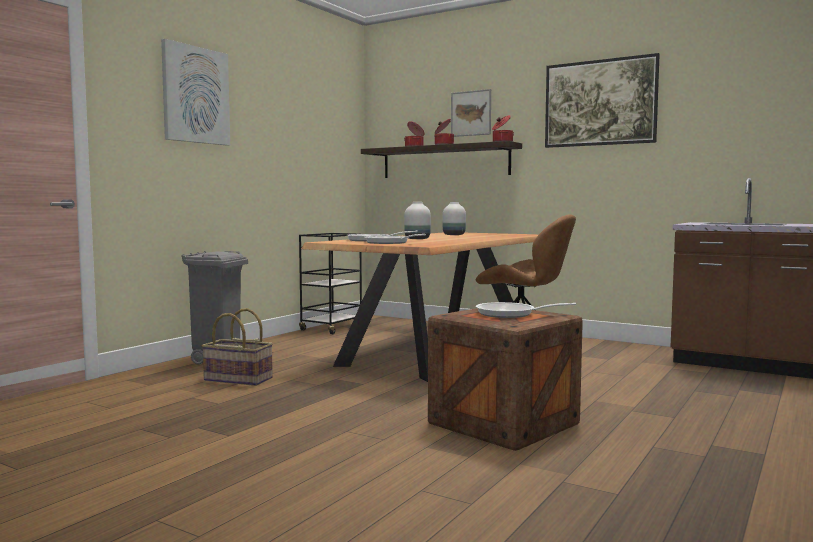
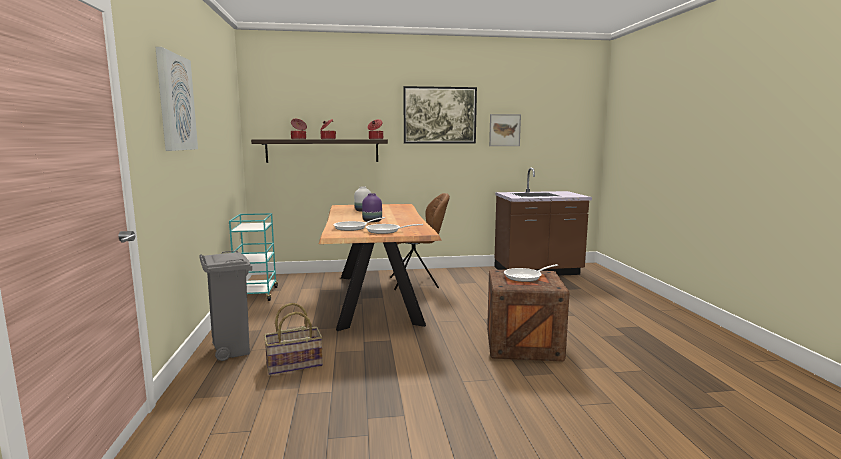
camera: 40 degrees left, 5 degrees up
(332, 328) = (257, 295): black cart -> turquoise cart
(417, 239) = (372, 221): white vase -> purple vase
(471, 113) = (344, 114): picture -> picture (504, 130)

